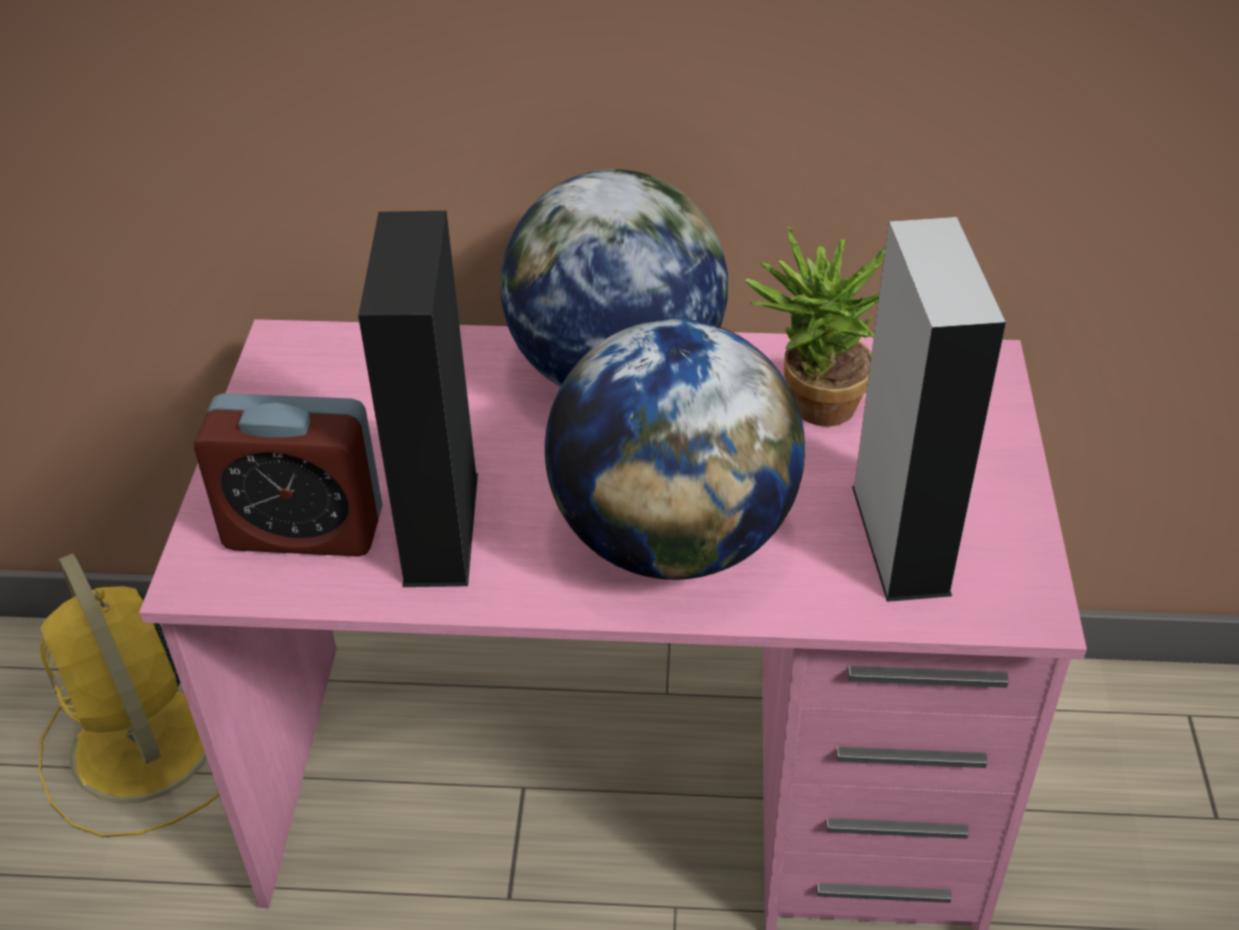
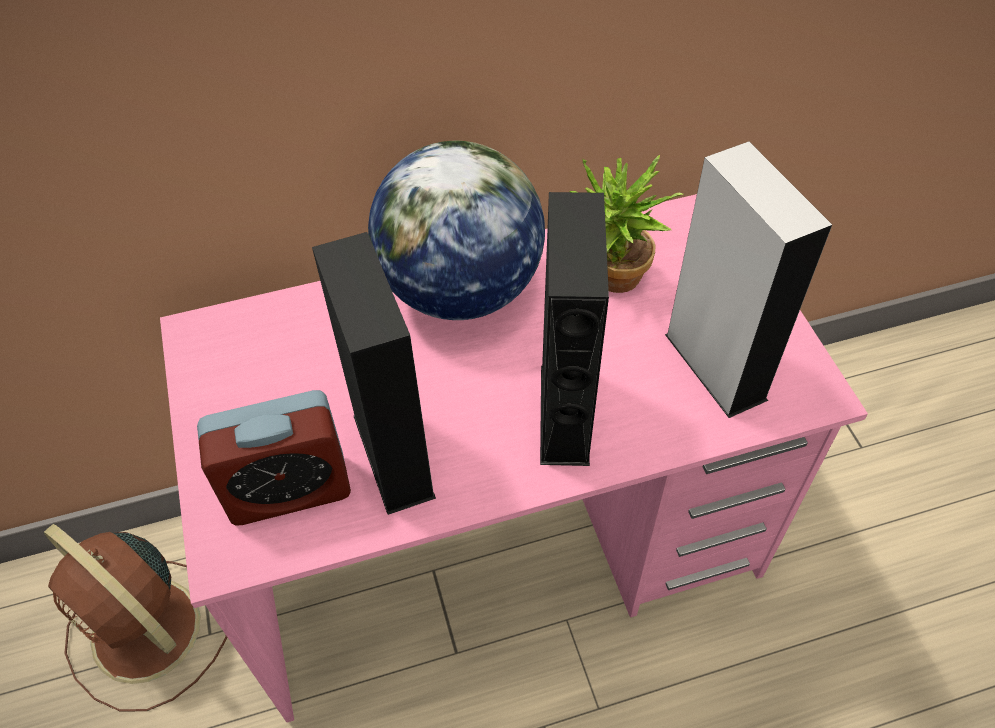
camera: 20 degrees left, 10 degrees up
(145, 749) = (149, 633): yellow fan -> brown fan
(673, 539) = (564, 414): globe -> black speaker

